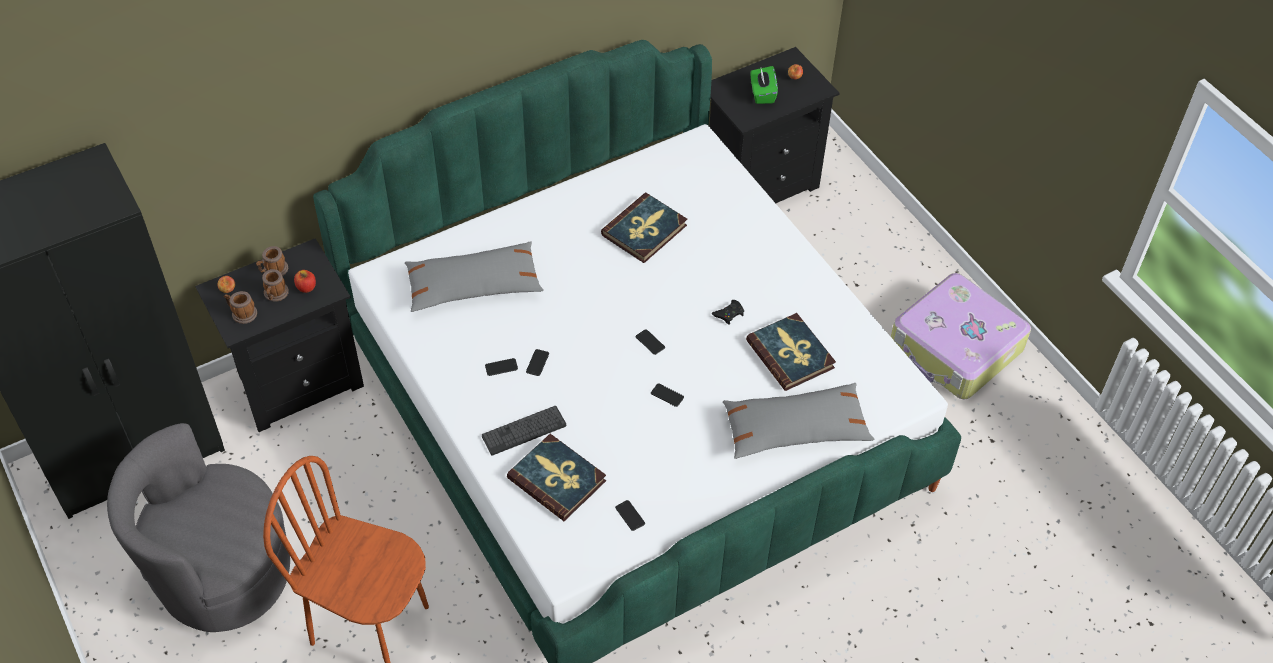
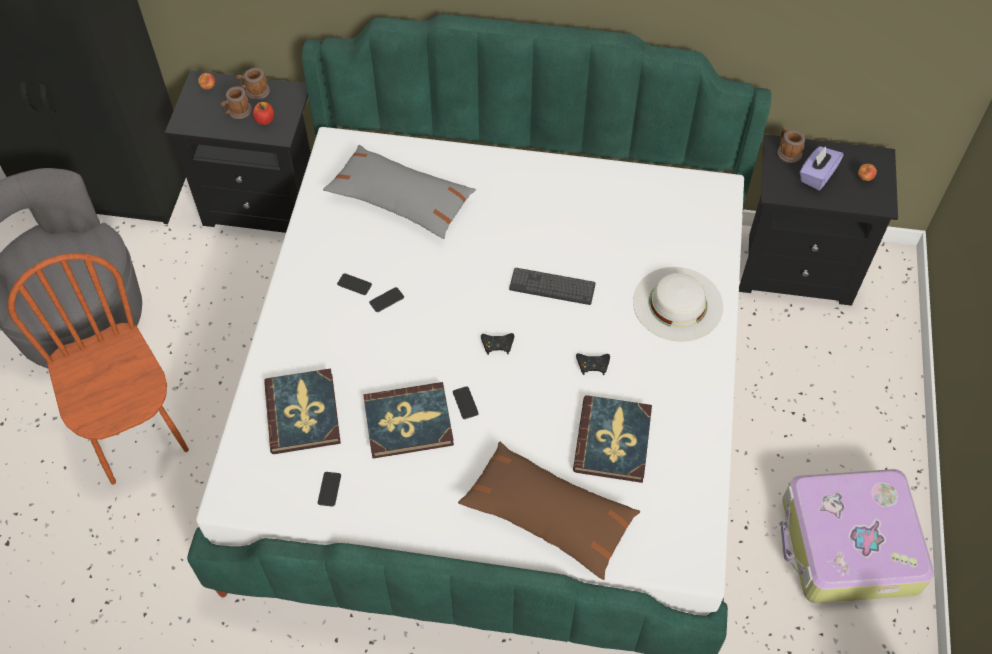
camera: 40 degrees right, 5 degrees up
(242, 313) = (199, 112): mug -> mug (787, 152)
(524, 431) = (318, 352): keyboard -> keyboard (552, 287)
(644, 230) = (590, 240): book -> book (408, 422)
(650, 342) = (497, 344): phone -> black game controller
(746, 237) = (677, 303): none -> white hat
(762, 93) = (817, 176): green tissue box -> purple tissue box
(795, 429) = (548, 515): grey pillow -> brown pillow

